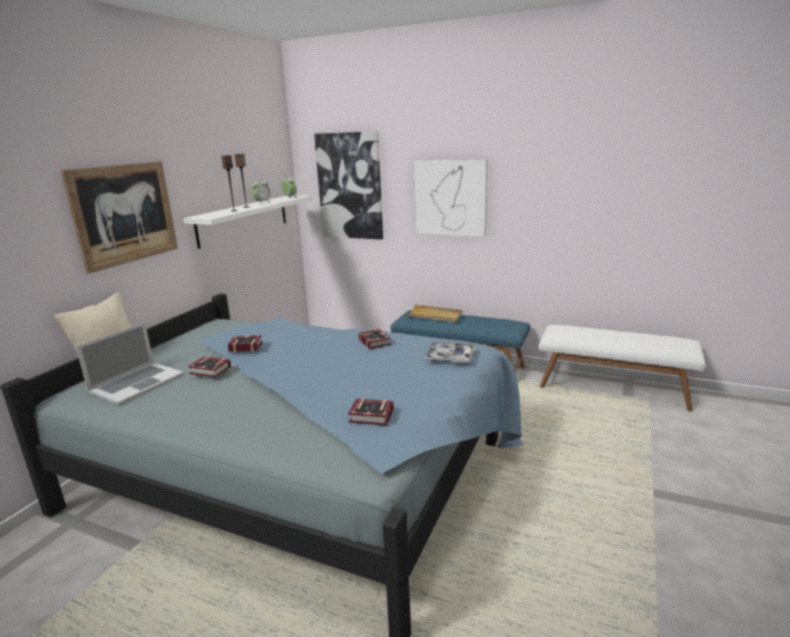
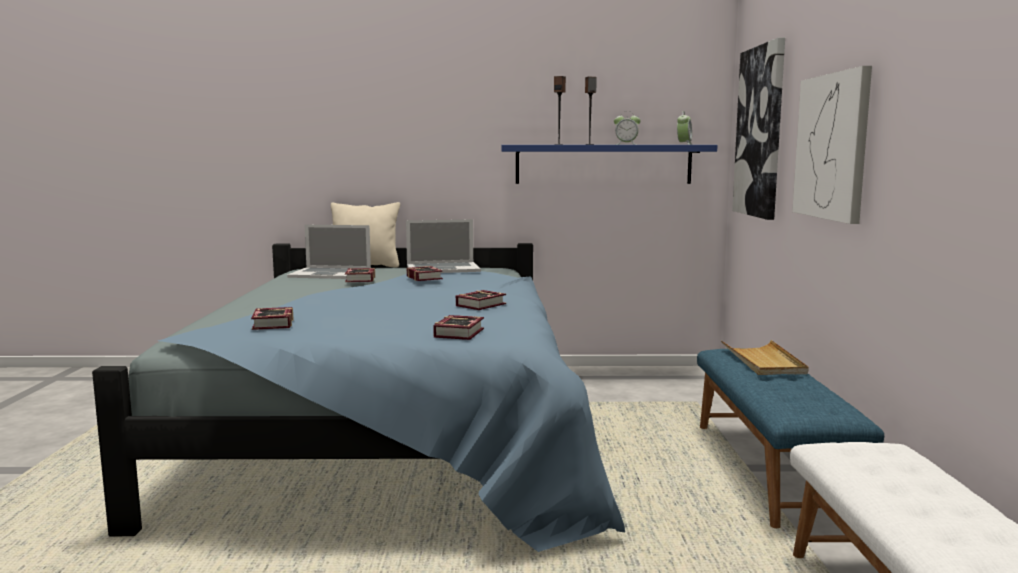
camera: 65 degrees right, 10 degrees down
(124, 213) = (427, 128): picture -> none
(215, 336) = (443, 268): none -> laptop
(244, 220) = (603, 164): white shelf -> blue shelf
(450, 357) = (461, 333): tray -> book

